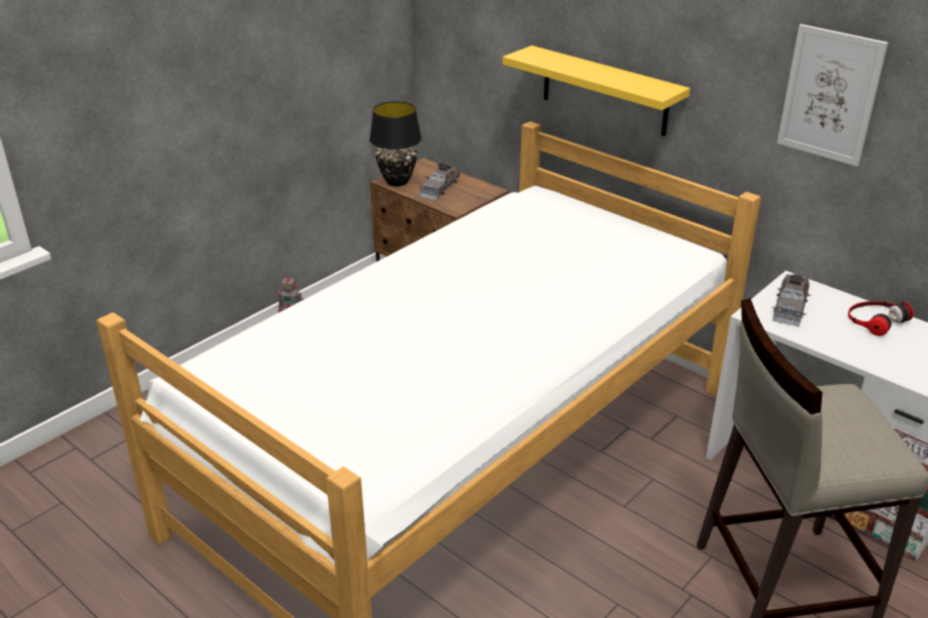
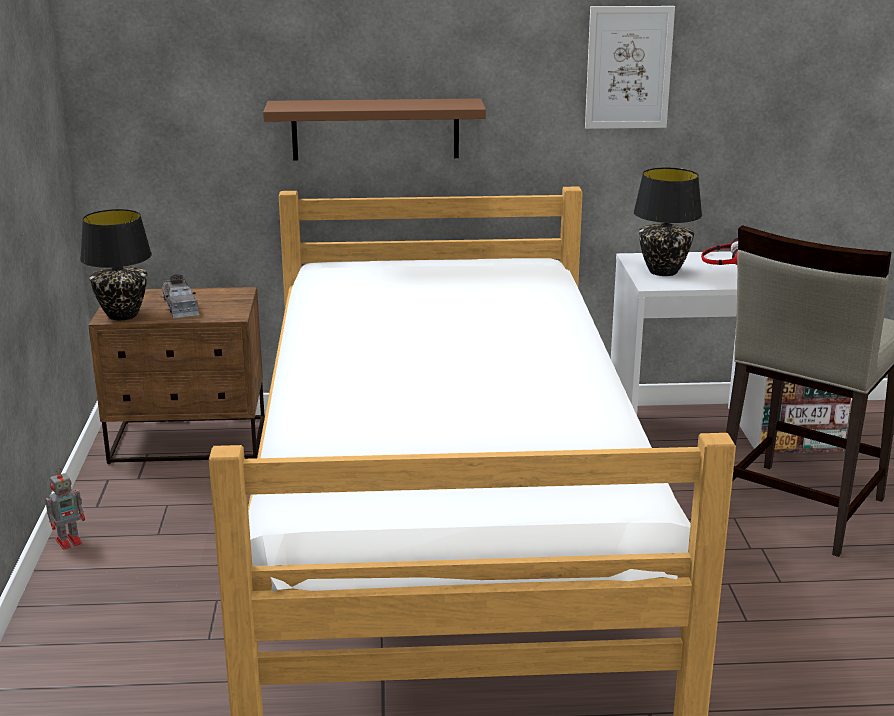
camera: 45 degrees left, 10 degrees down
(604, 91) = (375, 129): yellow shelf -> brown shelf
(790, 306) = (663, 271): grey toy car -> black table lamp

